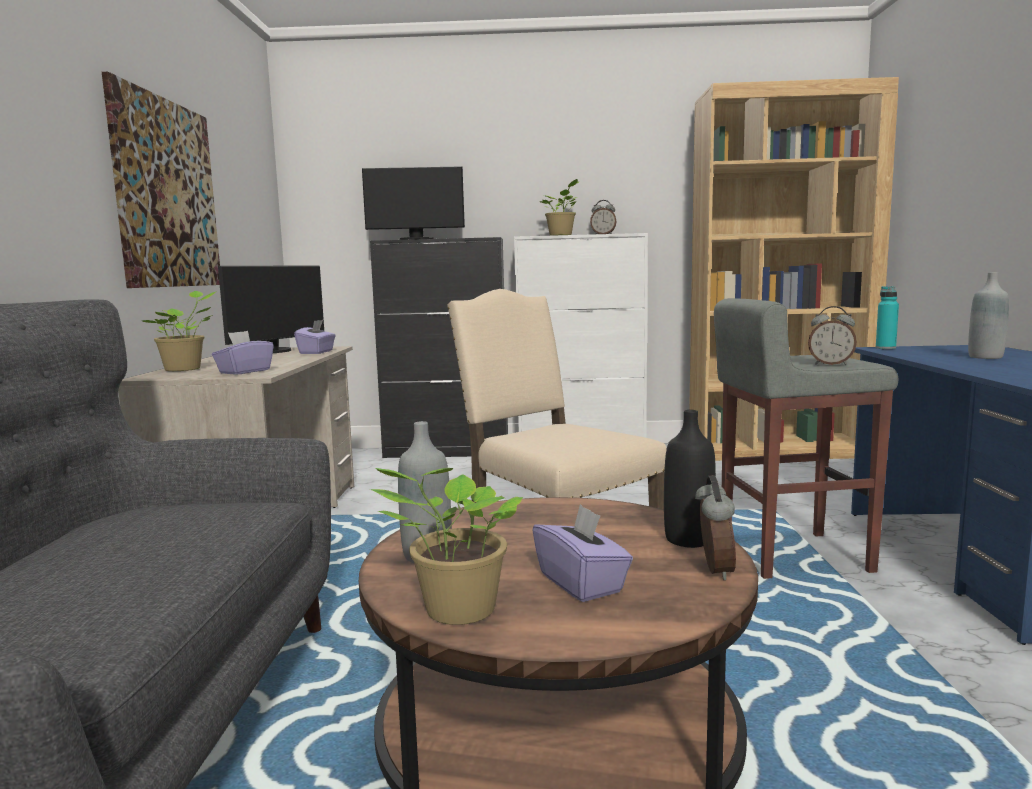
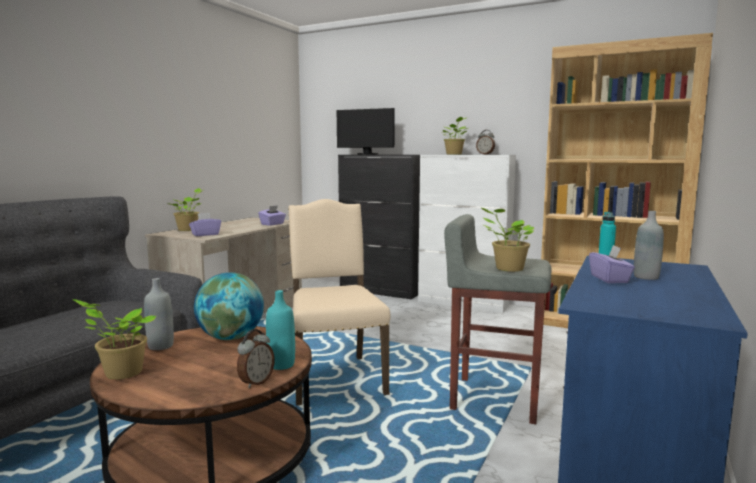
camera: 25 degrees right, 0 degrees up
(166, 194) = (199, 134): picture -> none
(273, 351) = (256, 221): monitor -> none
(519, 521) = (231, 337): none -> globe
(581, 583) = (190, 373): purple tissue box -> purple tissue box (610, 279)
(688, 539) = (281, 365): black bottle -> turquoise bottle
(830, 364) = (507, 269): alarm clock -> potted plant

